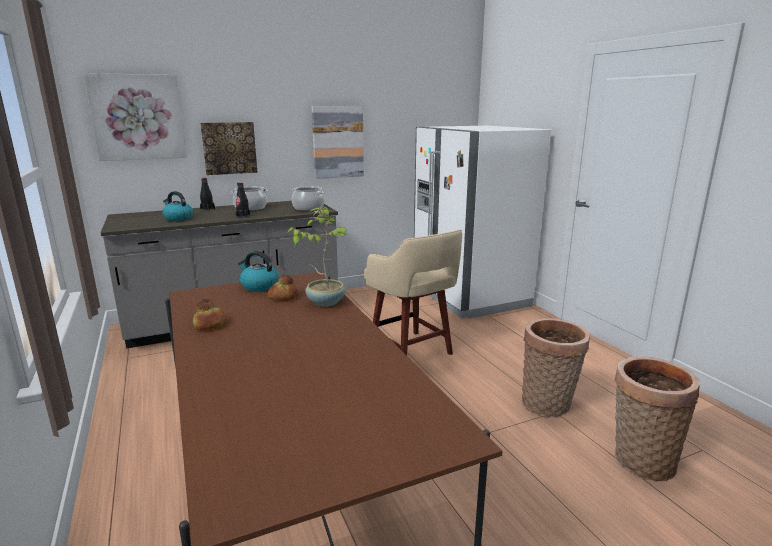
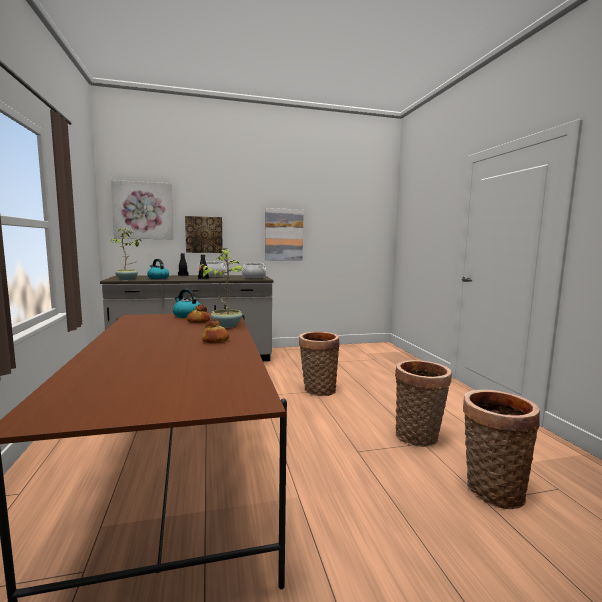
camera: 10 degrees right, 10 degrees down
(137, 225) = (127, 279): none -> potted plant
(210, 324) = (132, 330): bread -> bread (216, 340)
(412, 351) = (317, 390): beige stool -> basket
(469, 296) = (381, 358): white fridge -> none

